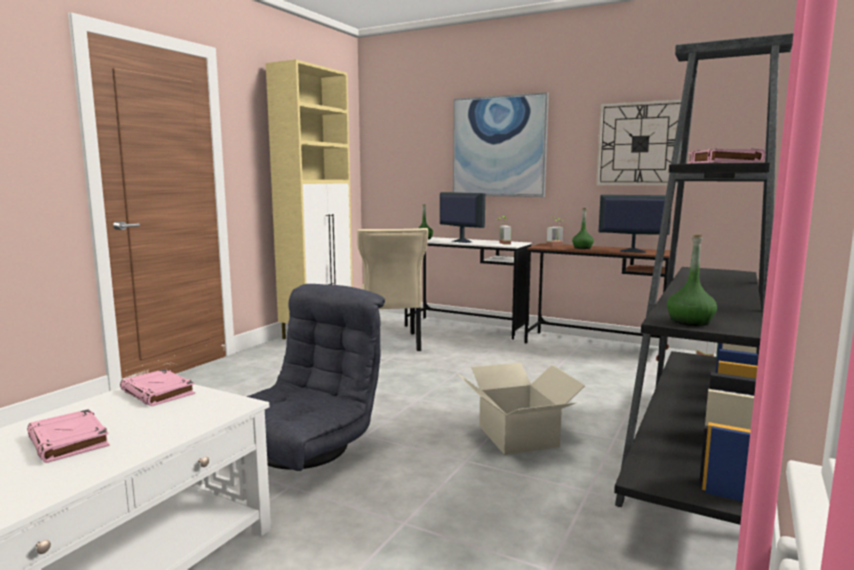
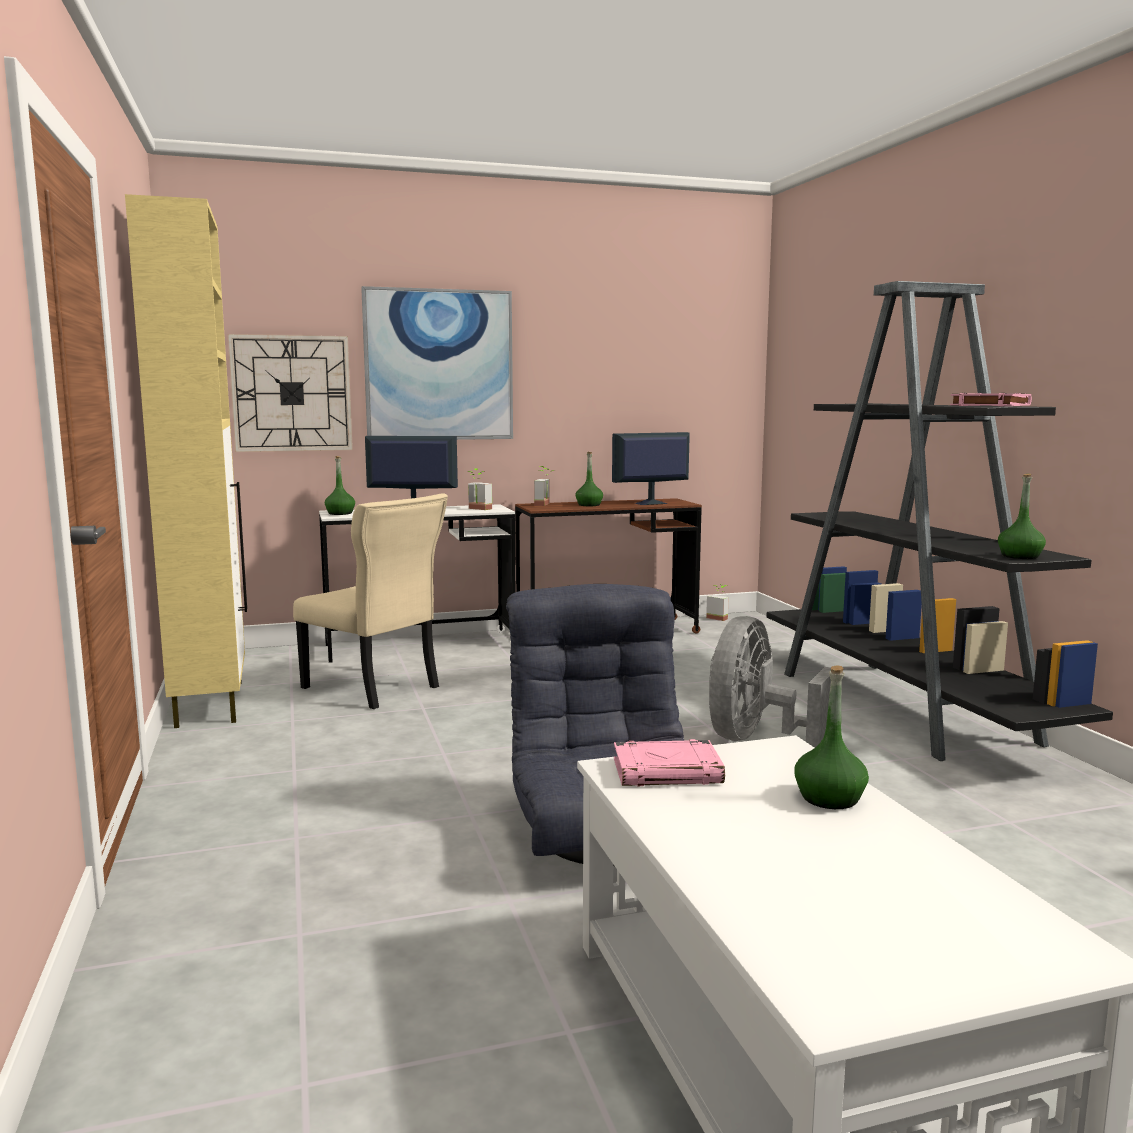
camera: 45 degrees left, 0 degrees up
(69, 441) = (799, 840): pink book -> none
(151, 433) = (829, 798): none -> green bottle
(517, 436) = (756, 738): cardboard box -> grey fan
(640, 144) = (629, 368): wall clock -> wall clock (291, 393)

